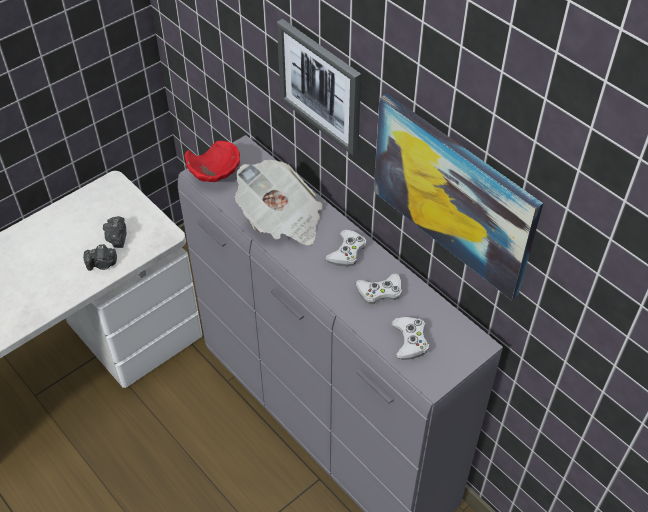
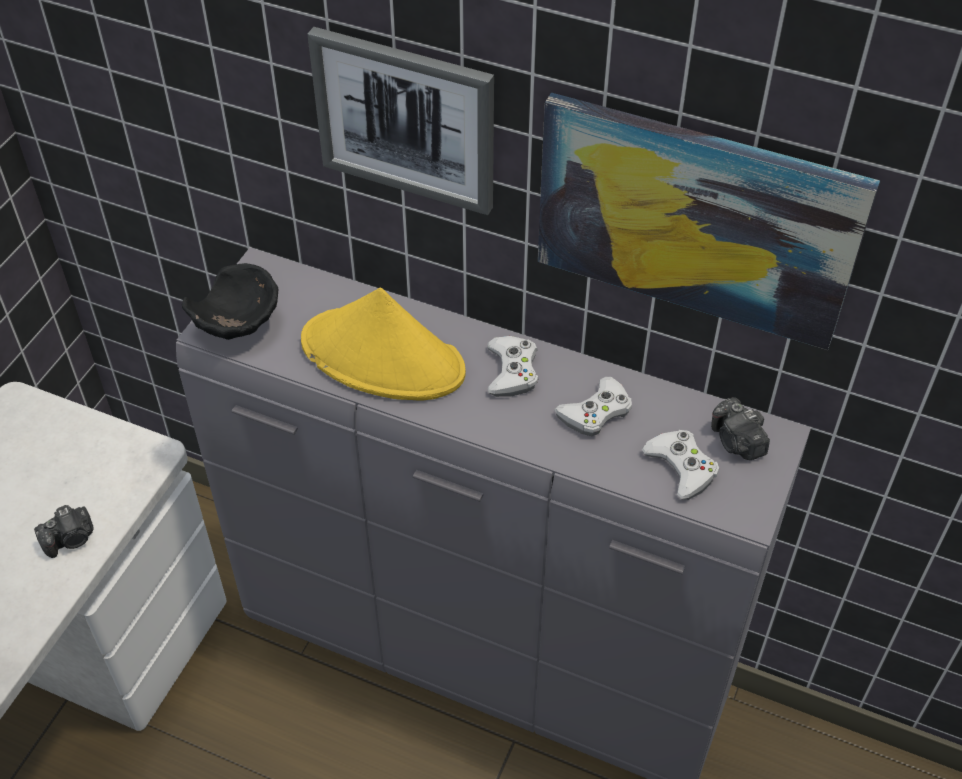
camera: 25 degrees left, 0 degrees up
(117, 238) = (73, 489): camera -> camera (737, 442)
(215, 176) = (238, 326): red bowl -> black bowl
(281, 219) = (384, 357): newspaper -> yellow hat

